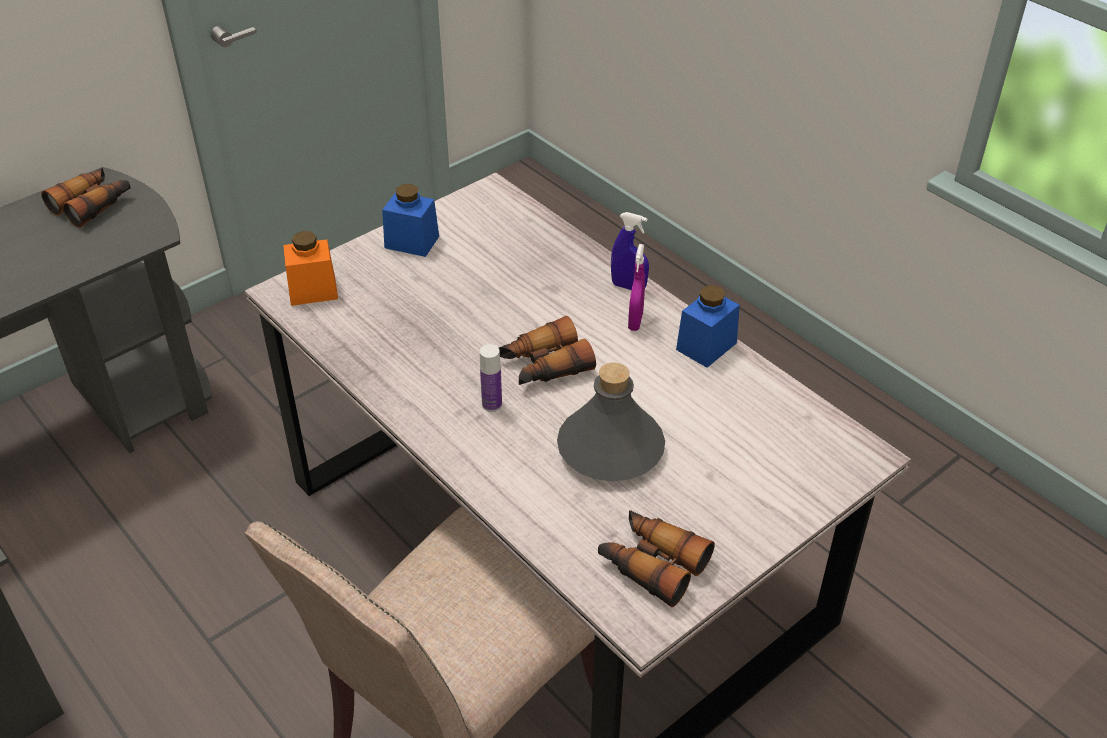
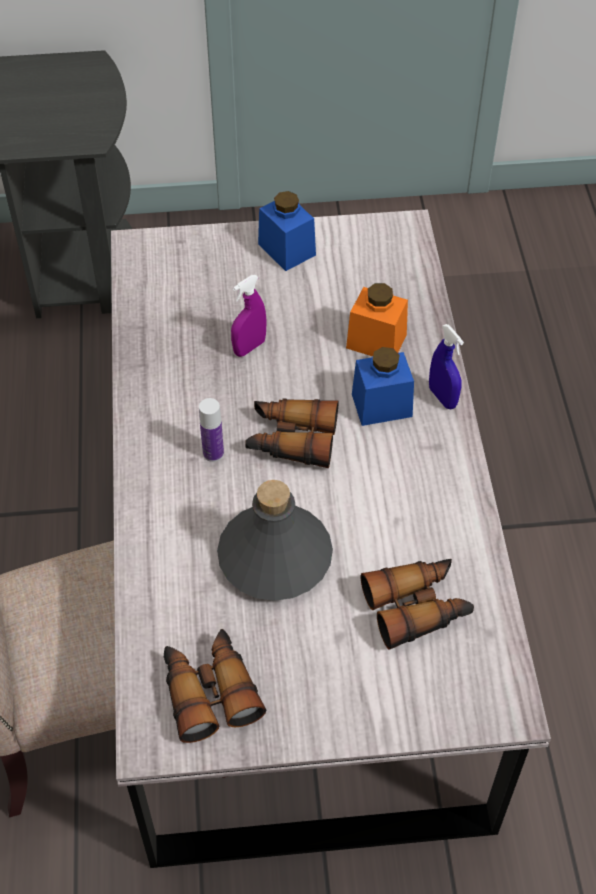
camera: 35 degrees right, 10 degrees up
(92, 204) = (67, 85): binoculars -> binoculars (417, 607)
(313, 290) = (163, 258): orange jar -> orange jar (376, 341)
(635, 321) = (415, 438): purple spray bottle -> purple spray bottle (249, 347)
(706, 346) = (459, 502): blue jar -> blue jar (381, 405)

